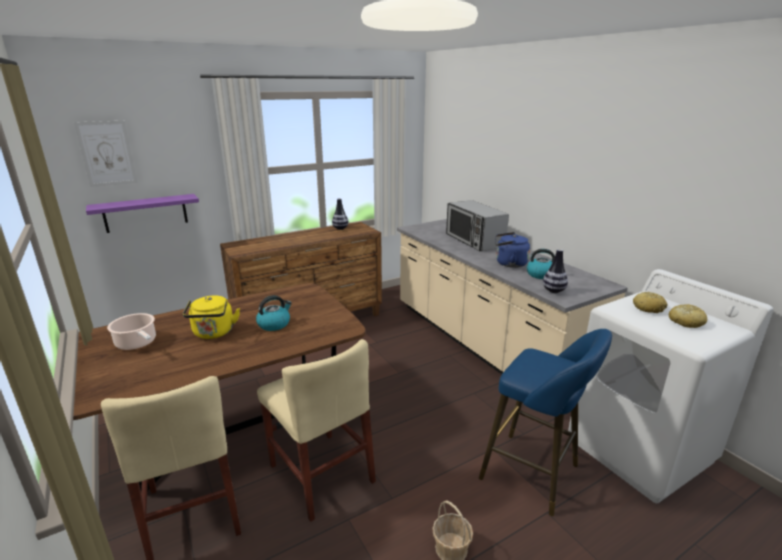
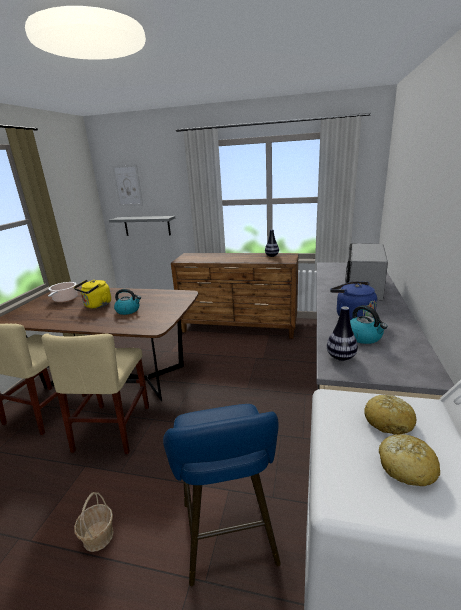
camera: 45 degrees right, 0 degrees up
(145, 213) = (147, 226): purple shelf -> grey shelf

